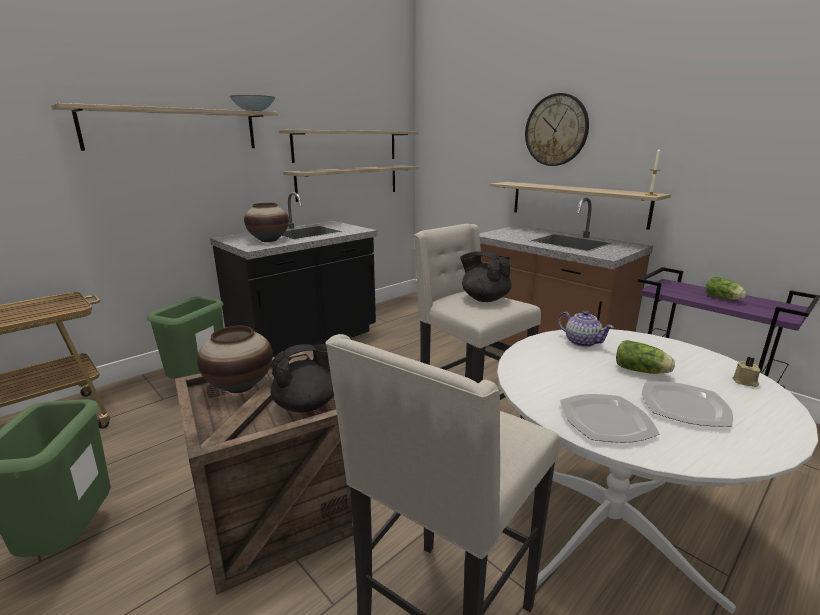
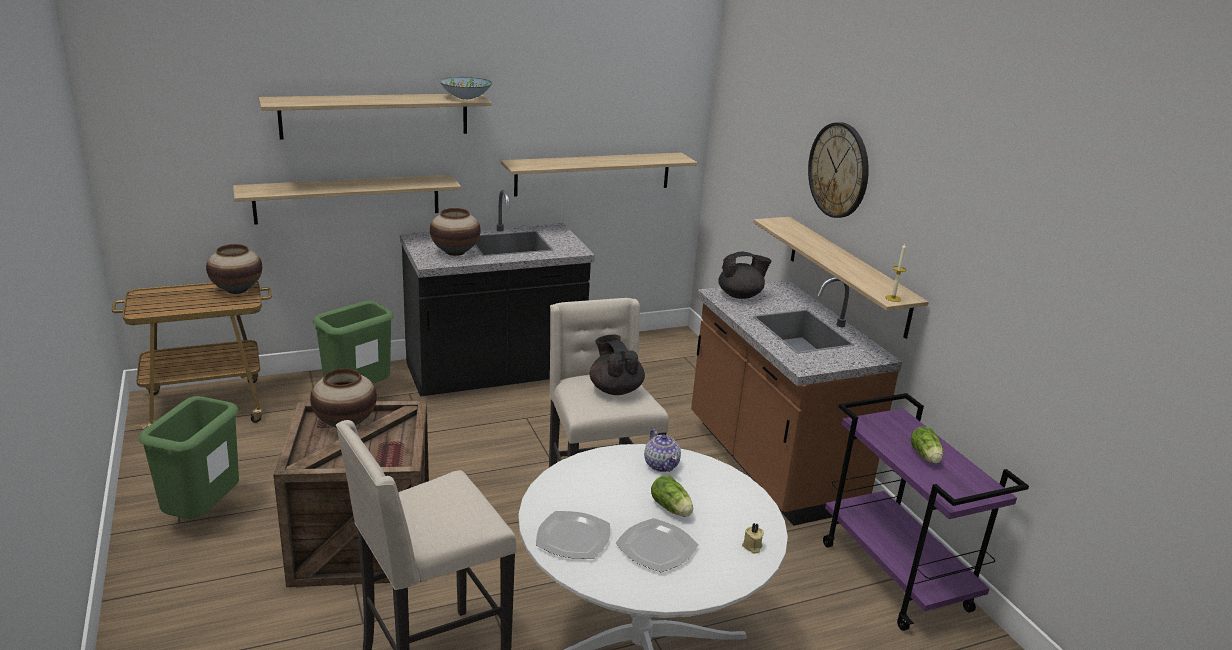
camera: 20 degrees right, 5 degrees up
(58, 301) = (237, 290): none -> vase
(307, 405) = (385, 456): black teapot -> black teapot (740, 295)
(346, 146) = (595, 128): shelf -> shelf (348, 199)

